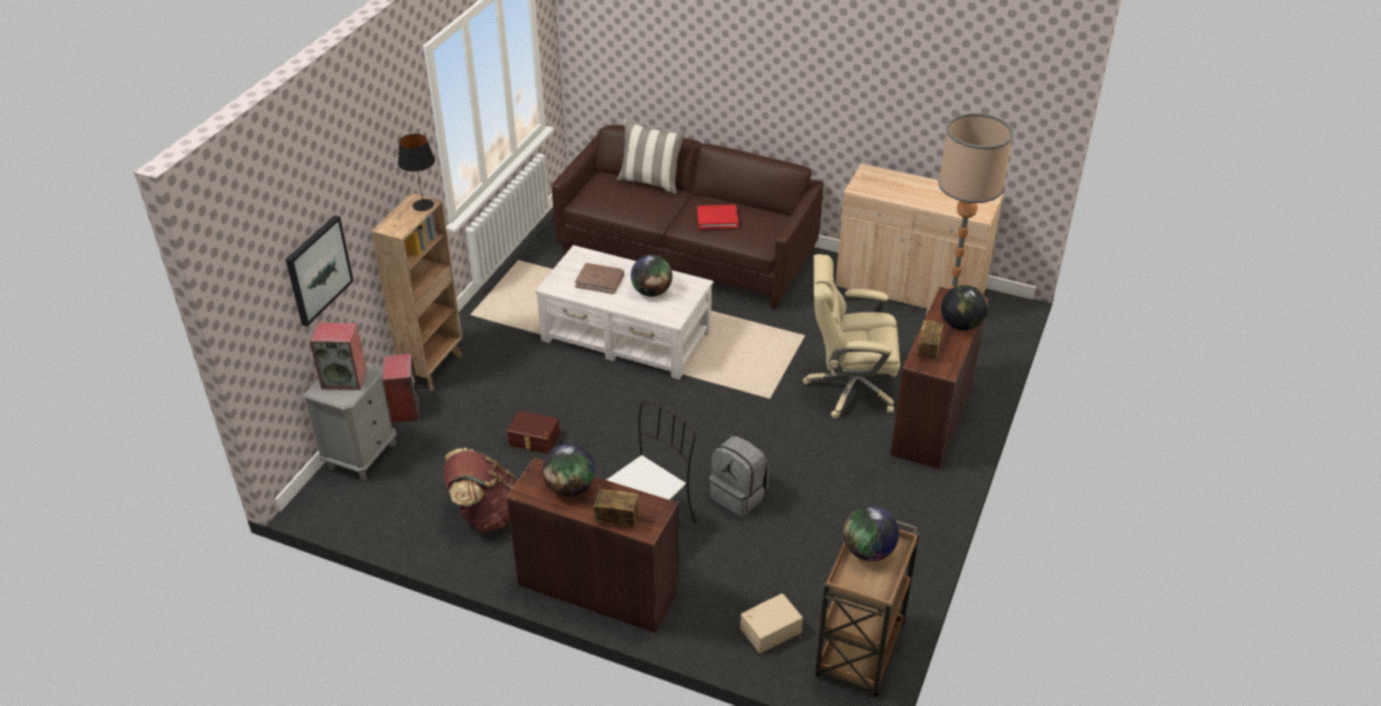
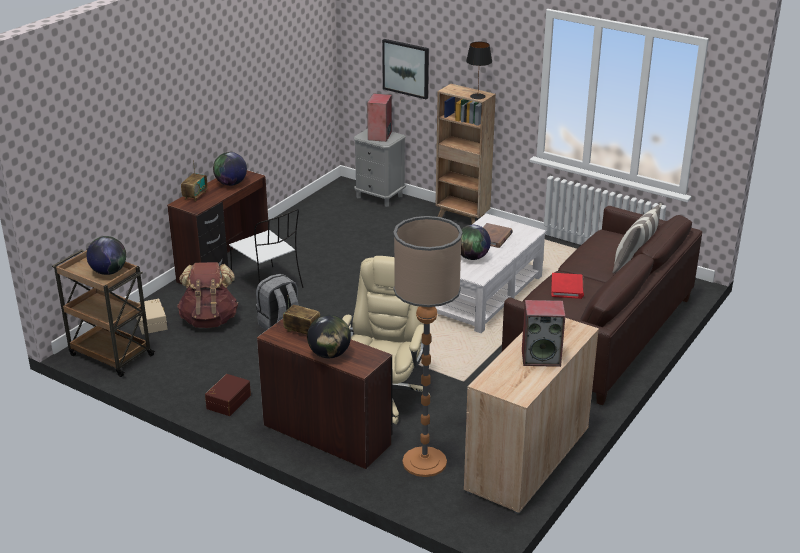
camera: 100 degrees right, 10 degrees down
(404, 409) = (420, 209): speaker -> speaker (541, 357)
(485, 514) = (308, 233): brown backpack -> brown backpack (209, 320)
(533, 440) = (372, 251): brown storage box -> brown storage box (227, 401)

